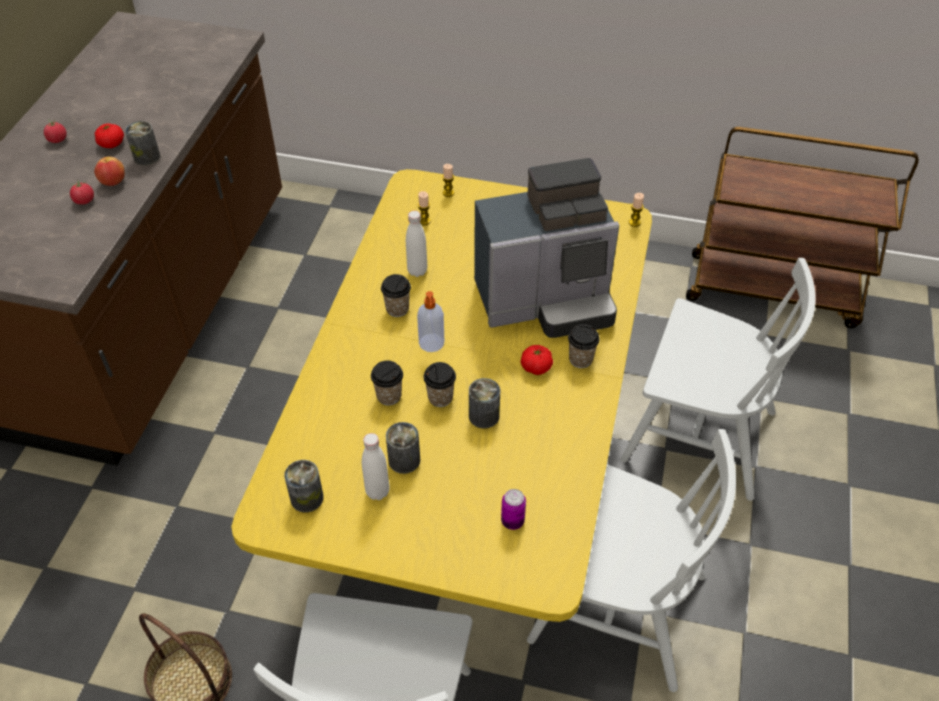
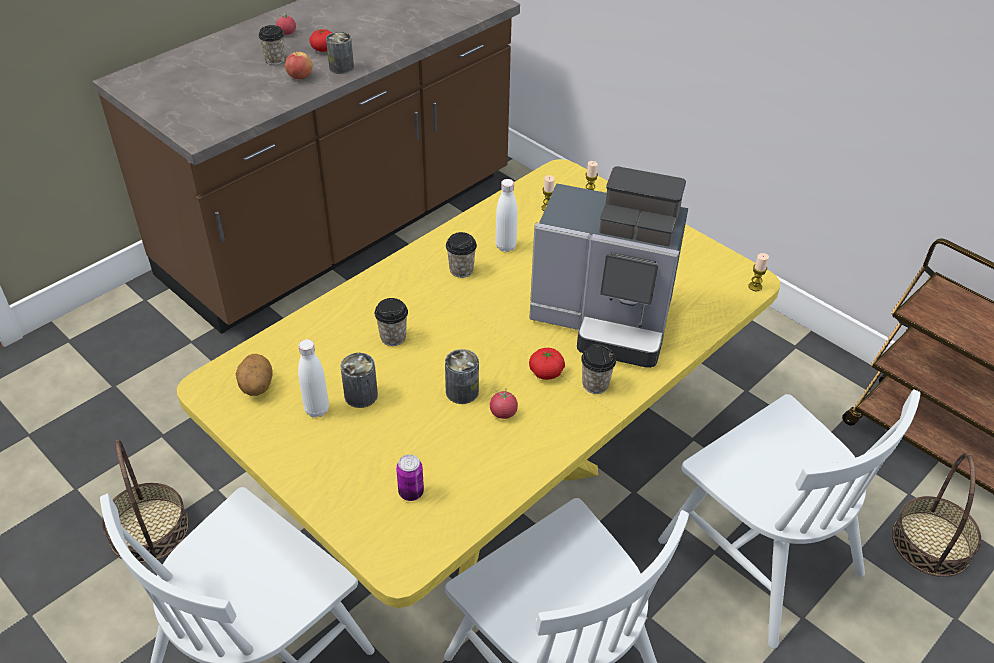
camera: 30 degrees right, 5 degrees down
(84, 201) = (267, 83): tomato -> tomato (503, 412)
(307, 498) = (256, 387): can -> potato
(431, 343) = (467, 311): soap dispenser -> none
(440, 397) = (436, 359): cup -> cup (275, 60)
(801, 366) = (931, 543): none -> basket

